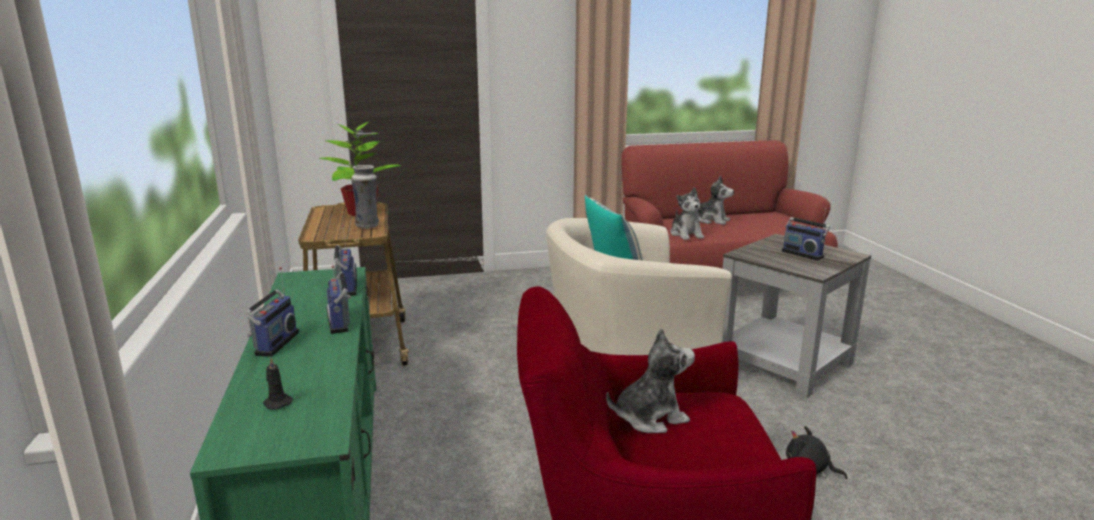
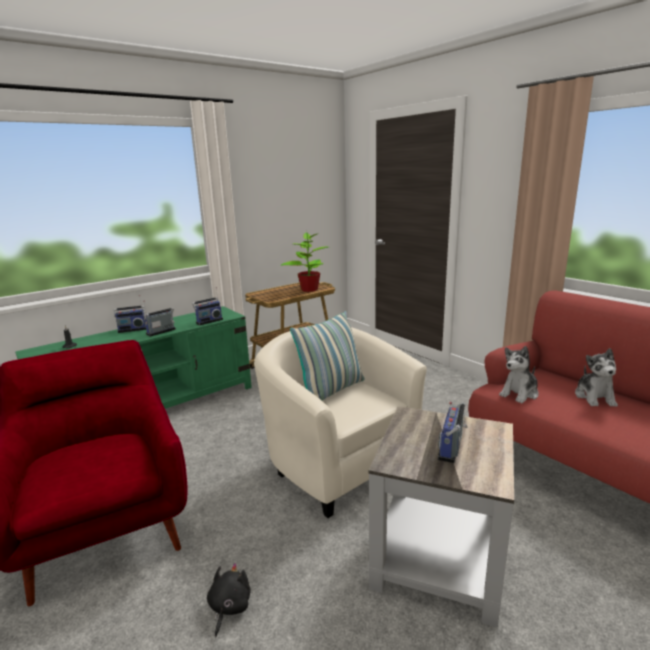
camera: 65 degrees right, 0 degrees up
(368, 226) = (283, 296): vase -> none
(650, 417) = (101, 444): plush toy -> none

